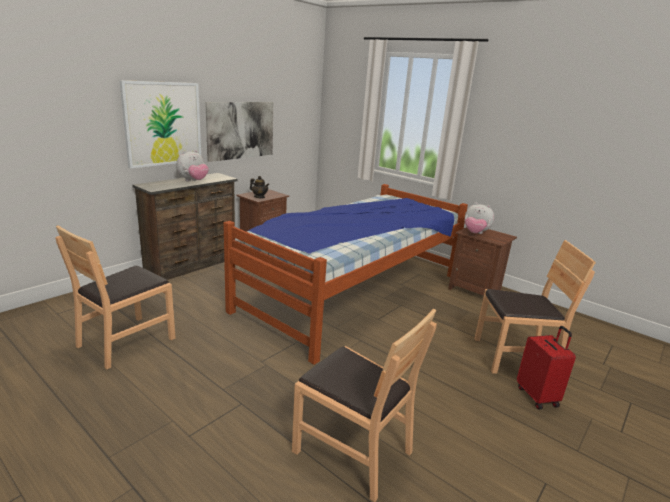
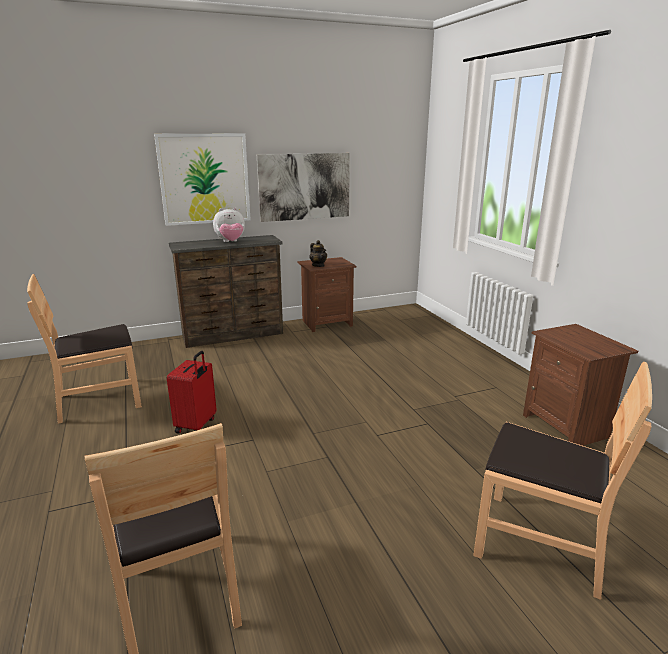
camera: 30 degrees right, 0 degrees up
(352, 291) = (379, 393): bed -> none
(475, 233) = (563, 337): plush toy -> none
(538, 396) = (519, 619): red suitcase -> red suitcase (197, 425)

